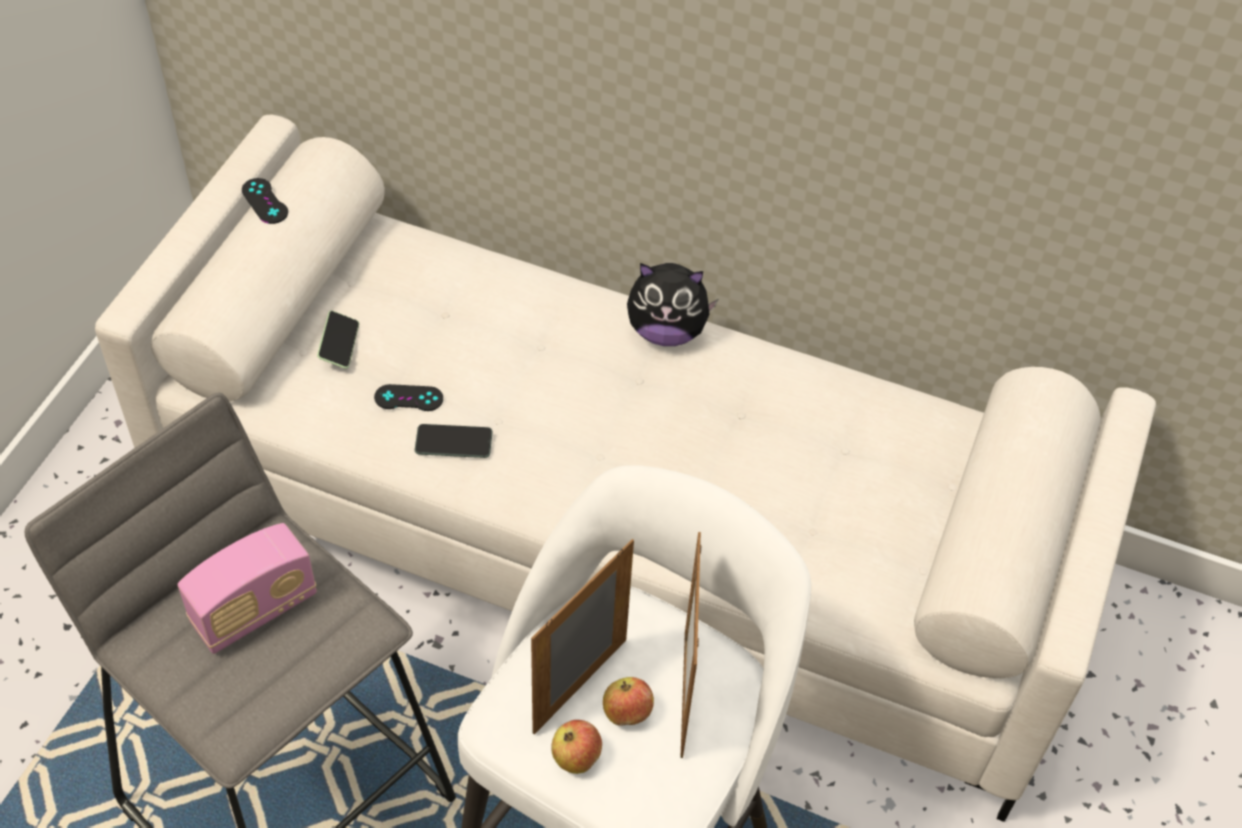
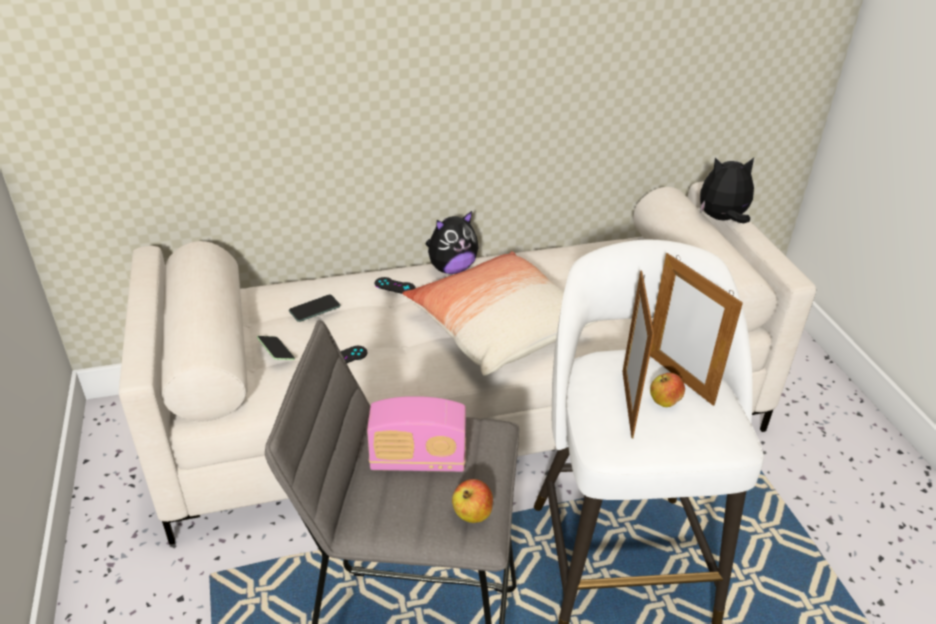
camera: 35 degrees left, 15 degrees down
(255, 610) = (418, 460): radio -> radio turned 75 degrees clockwise
(265, 201) = (181, 283): black game controller -> black game controller (394, 286)
(453, 442) = (393, 365): phone -> phone (314, 309)
(576, 757) = (666, 436): apple -> apple (472, 514)
(632, 463) = (497, 329): none -> pillow
(1081, 480) = (722, 219): none -> plush toy

